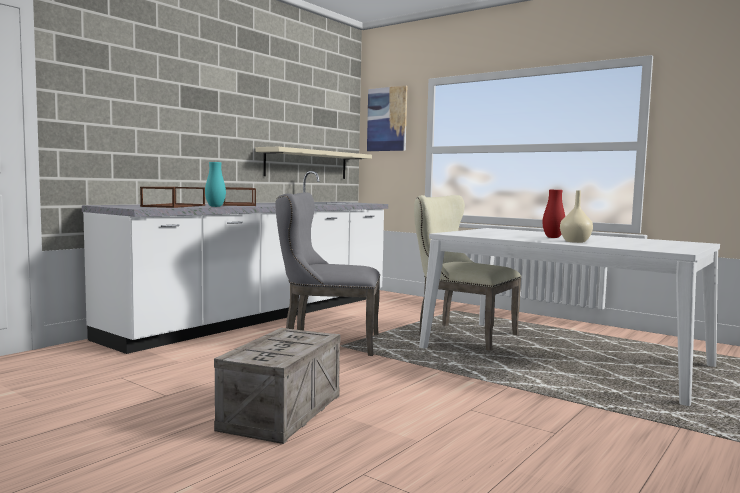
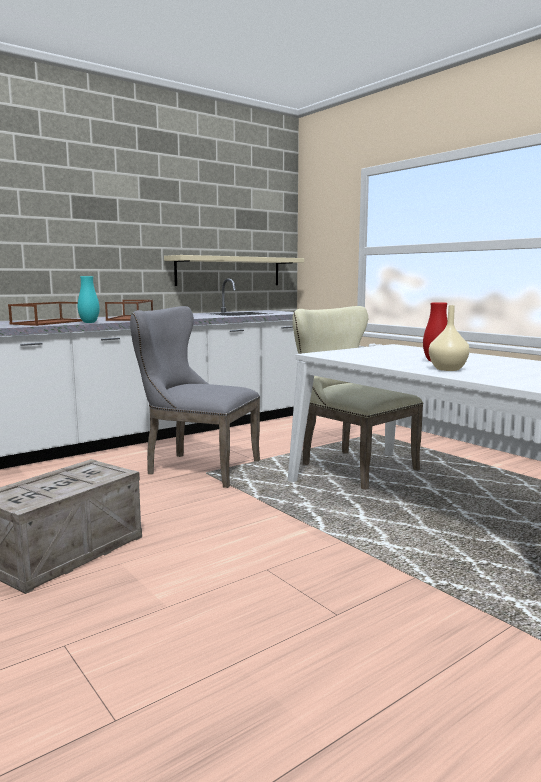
camera: 15 degrees right, 5 degrees up
(387, 119) = (322, 217): picture -> none

